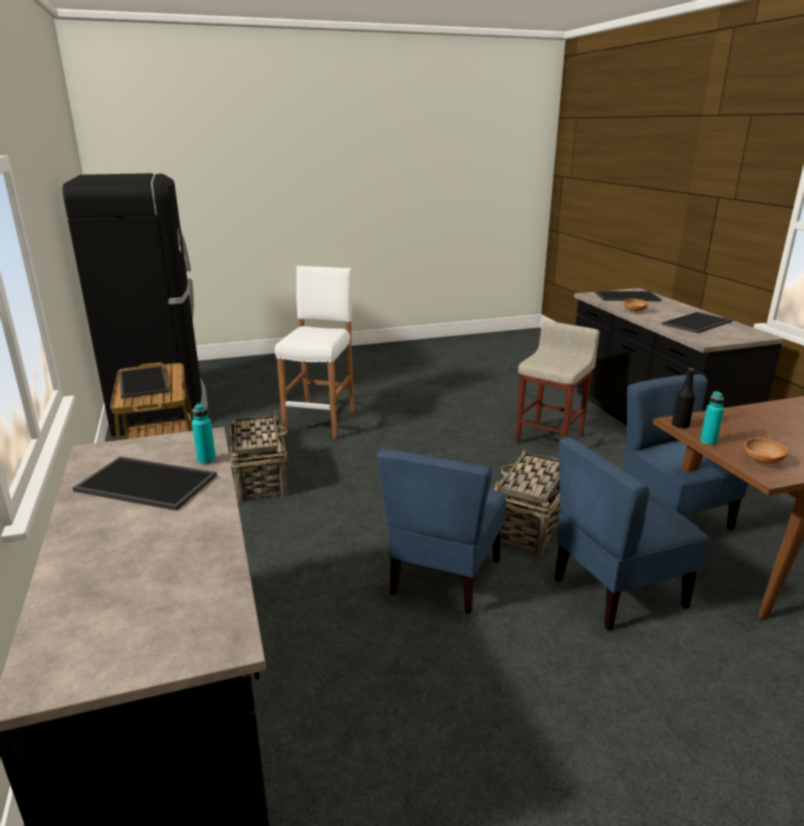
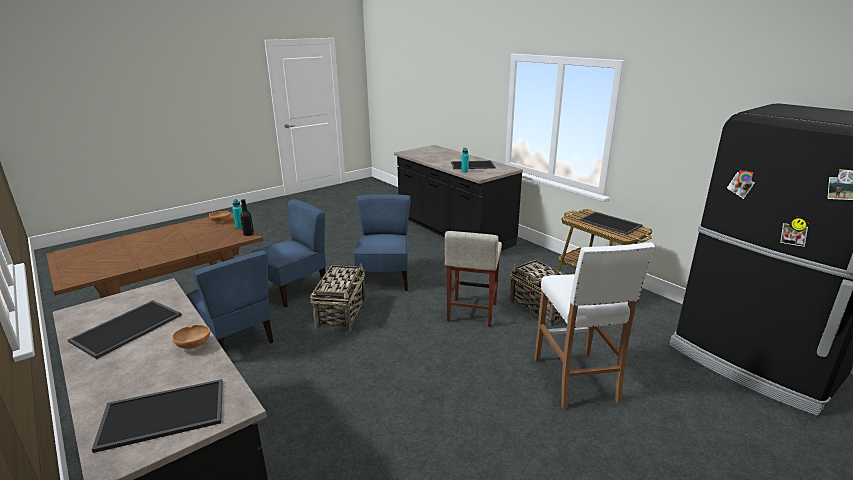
camera: 160 degrees right, 0 degrees up
(550, 438) = (322, 413): beige stool -> beige stool (472, 312)

